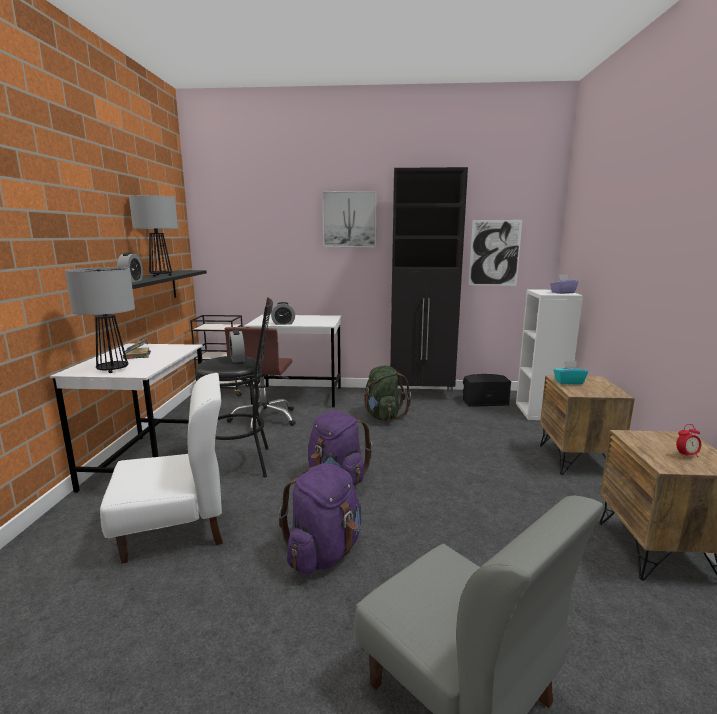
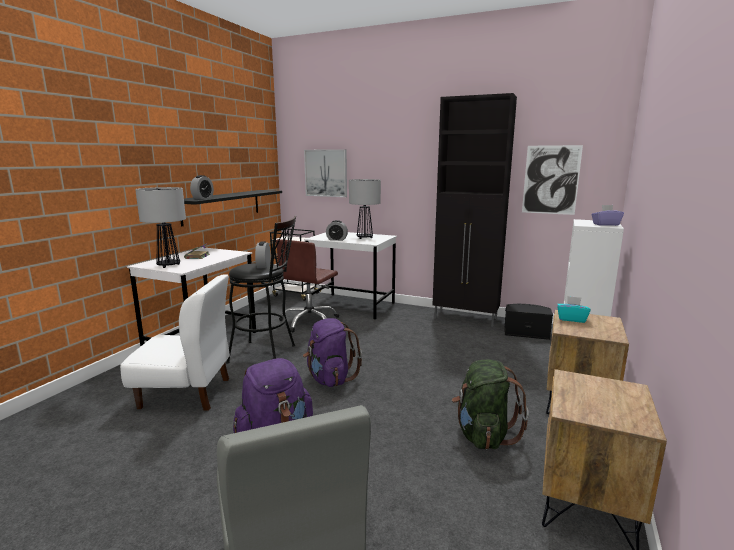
camera: 20 degrees right, 0 degrees up
(161, 275) = (235, 194): table lamp -> table lamp (364, 238)
(349, 219) = (407, 146): picture -> picture (326, 173)
(383, 416) = (412, 333): green backpack -> green backpack (483, 435)
(686, 455) = (607, 406): alarm clock -> none

